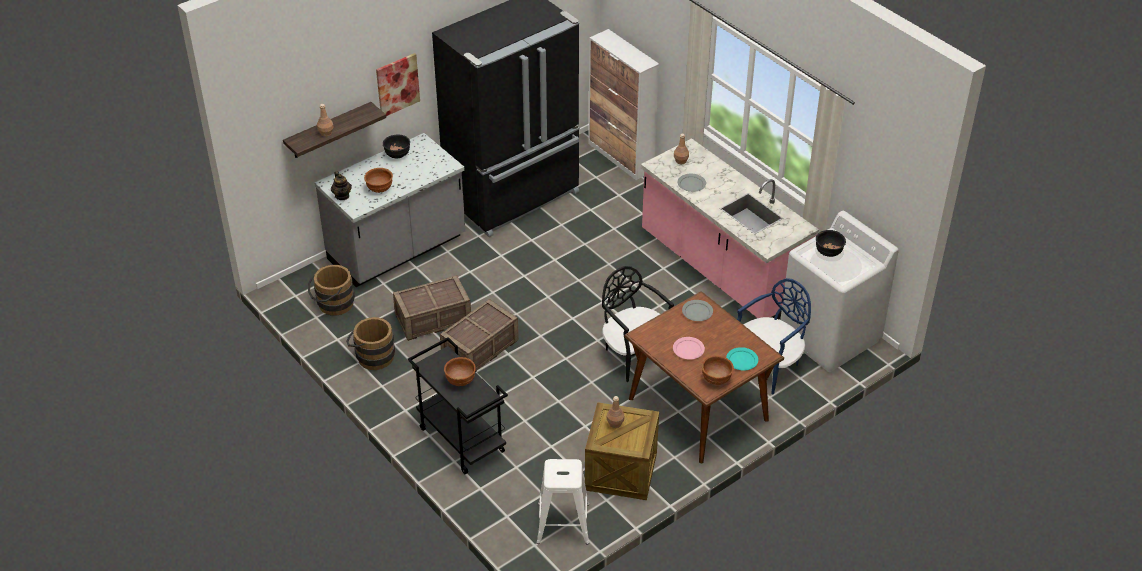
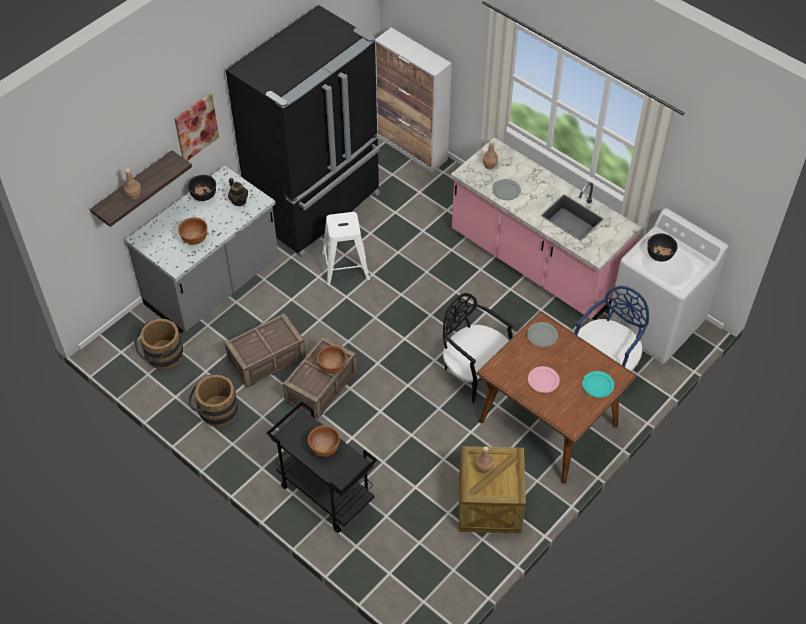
camera: 10 degrees left, 10 degrees up
(342, 196) = (158, 252): teapot -> teapot (239, 201)
(562, 523) = (445, 573): white stool -> white stool (345, 267)
(716, 380) = (578, 411): brown bowl -> brown bowl (332, 367)

